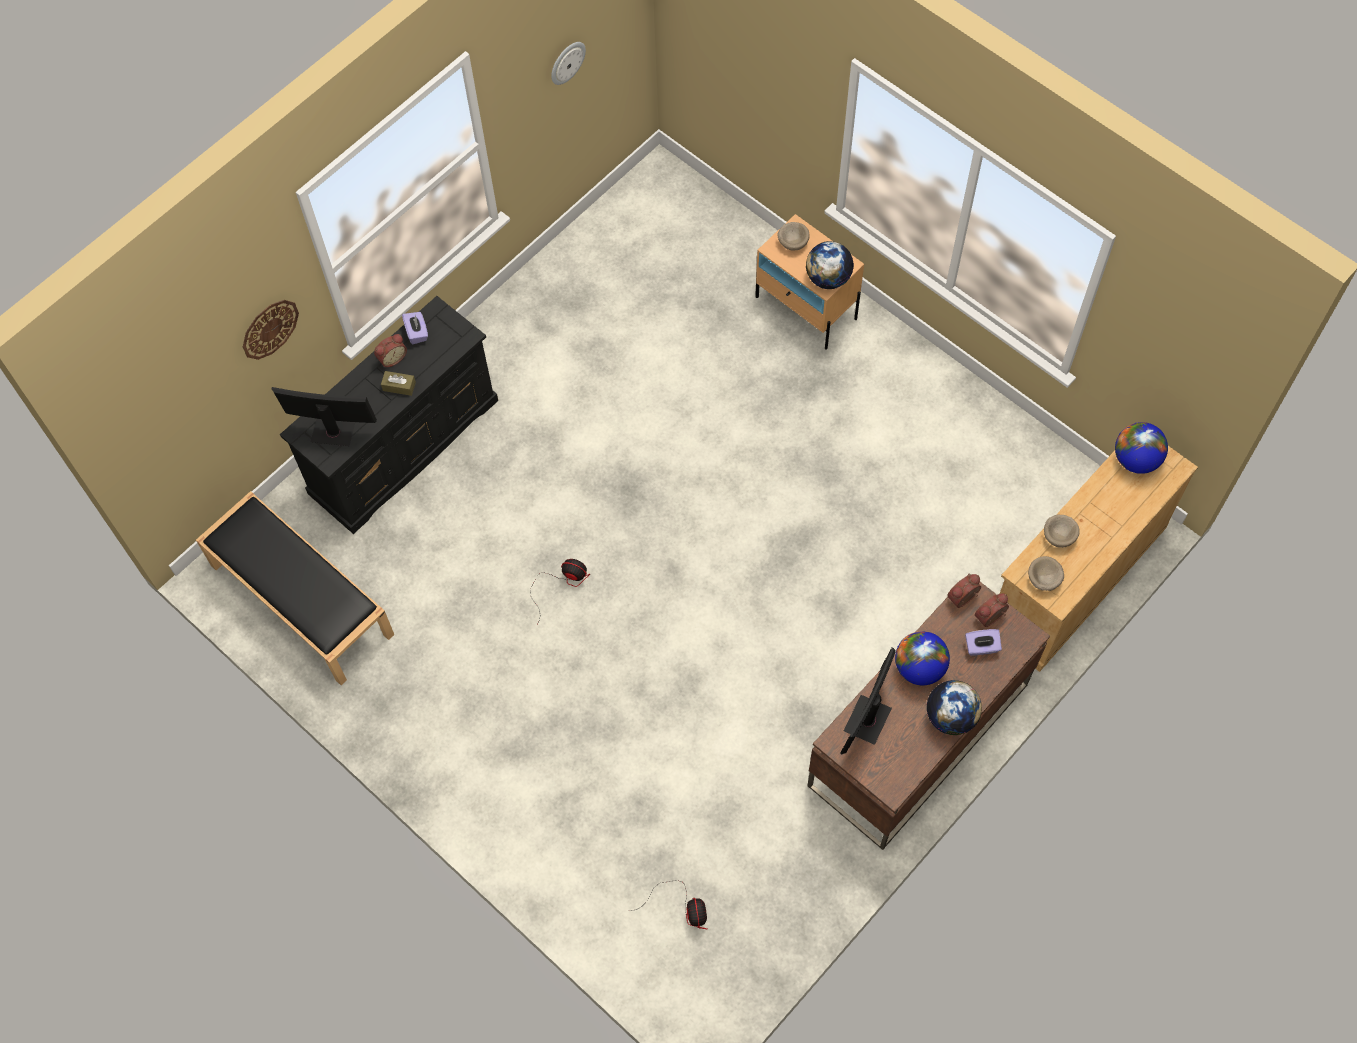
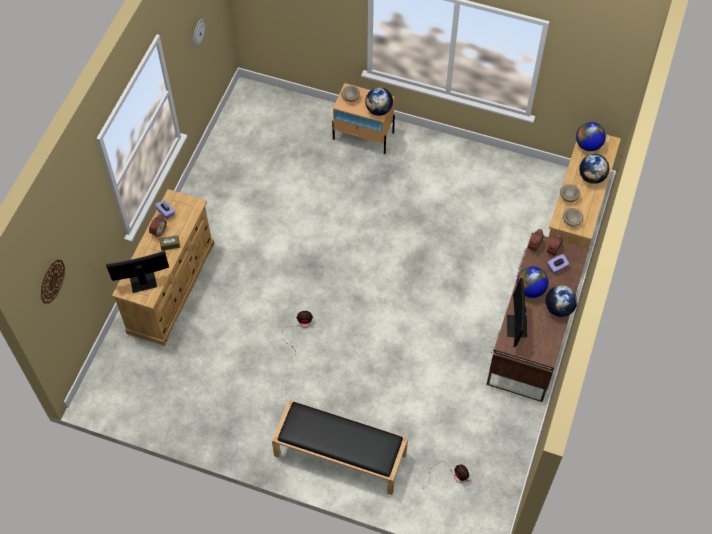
camera: 25 degrees left, 5 degrees down
(269, 329) = (94, 230): wall clock -> wall clock (52, 281)
(300, 599) = (150, 393): black bench -> black bench (339, 454)
(404, 445) = (171, 286): black dresser -> beige dresser
(1114, 516) = (591, 177): none -> globe

